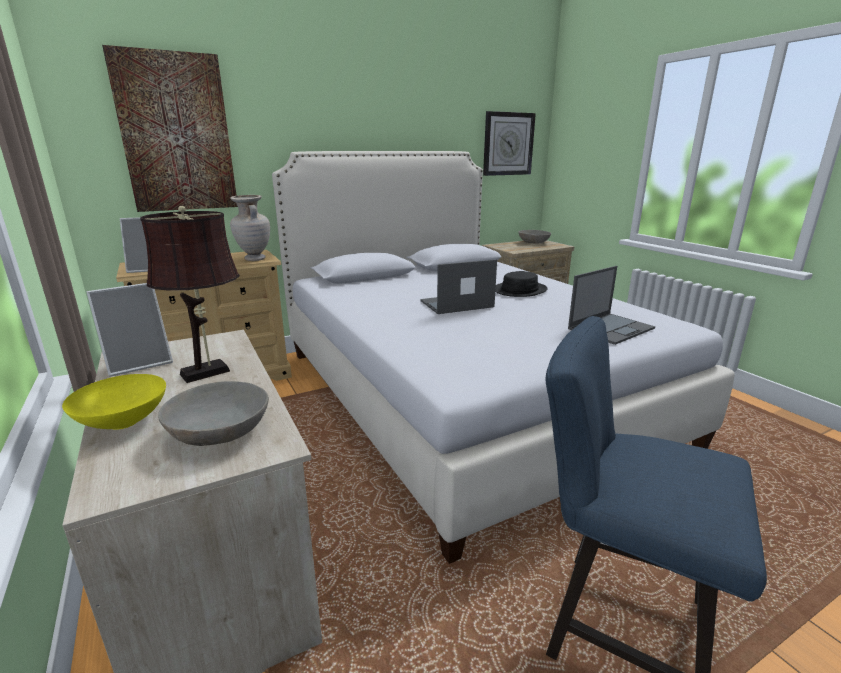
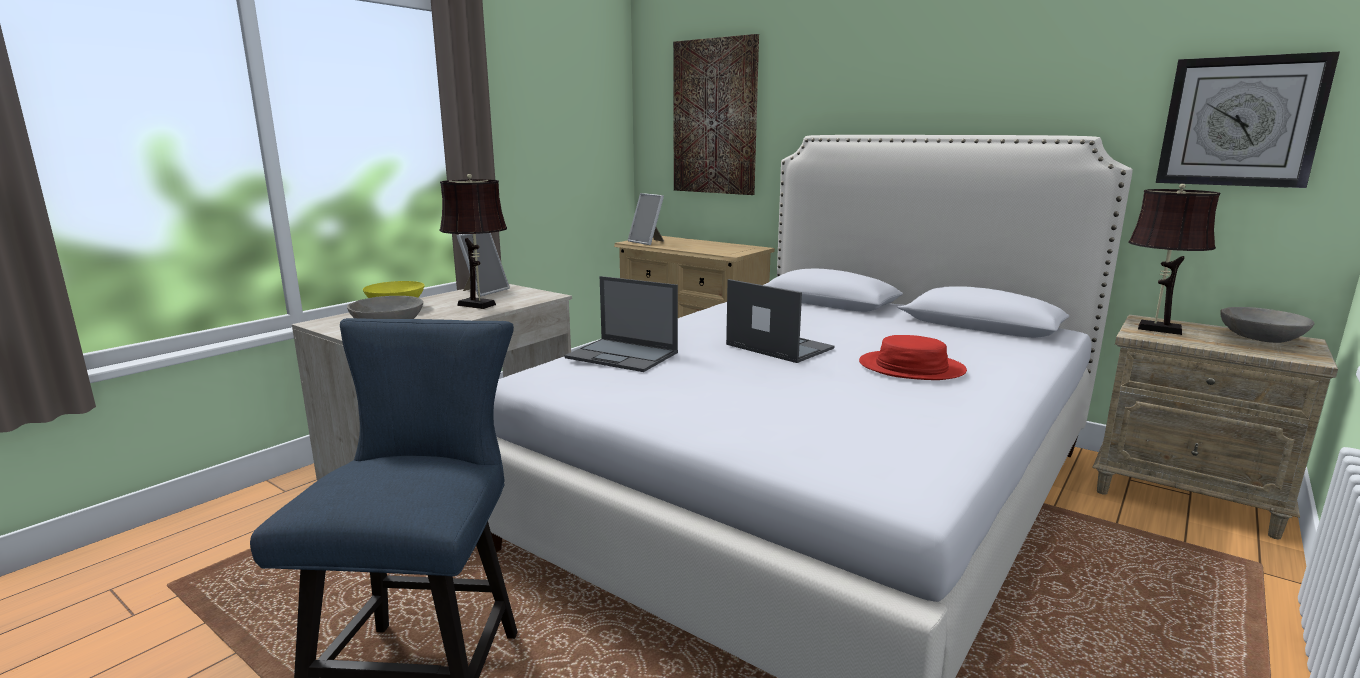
camera: 65 degrees right, 5 degrees down
(140, 363) = (484, 291): picture frame -> picture frame turned 90 degrees counterclockwise
(254, 259) = (726, 252): beige vase -> none
(508, 247) = (1154, 328): none -> brown table lamp
(519, 290) = (911, 368): black hat -> red hat
(611, 328) = (803, 432): laptop -> laptop (623, 355)

